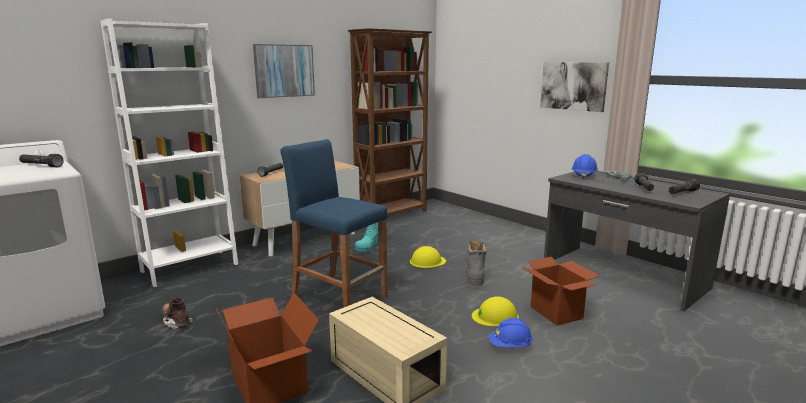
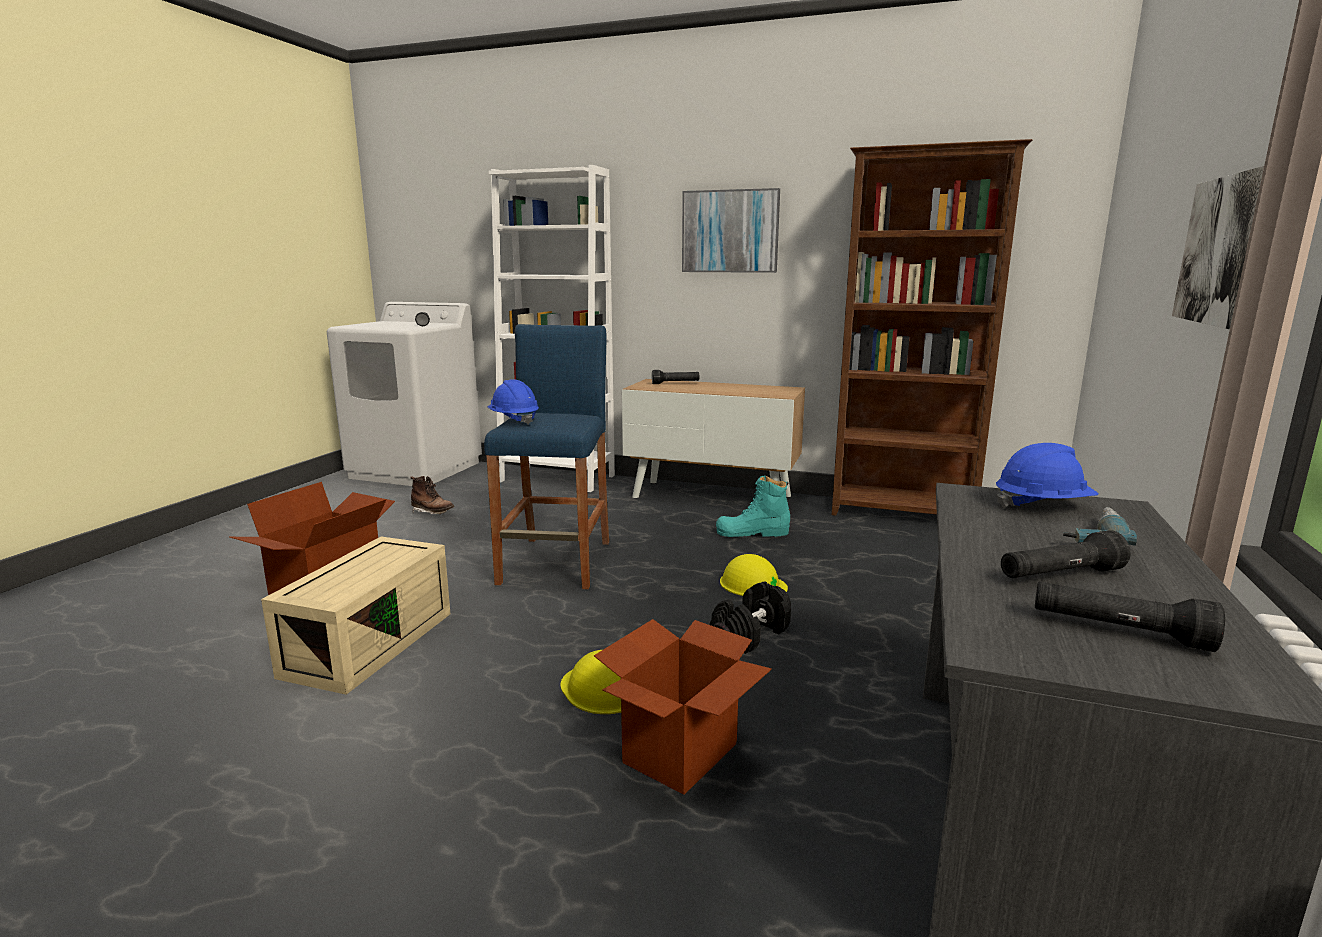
camera: 60 degrees right, 0 degrees up
(176, 322) = (432, 513): brown boot -> brown boot turned 105 degrees clockwise
(474, 275) = (750, 634): grey boot -> black dumbbell
(510, 346) = (502, 724): blue hard hat -> blue hard hat (513, 420)

